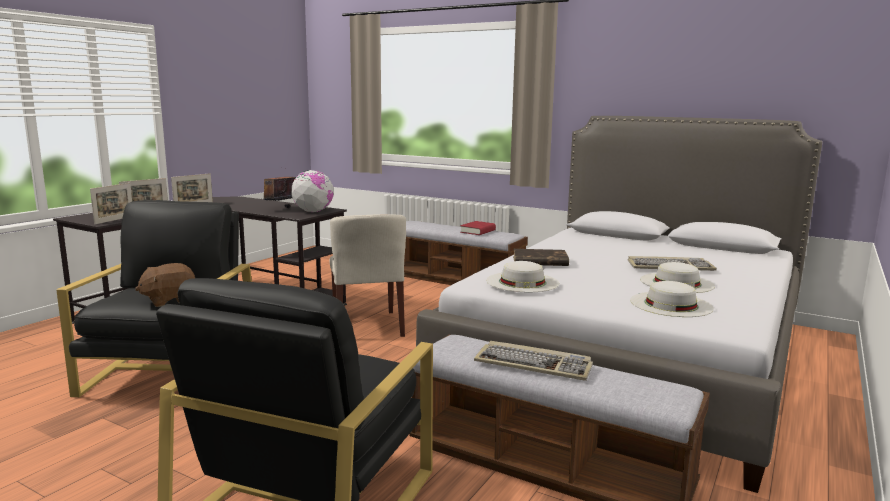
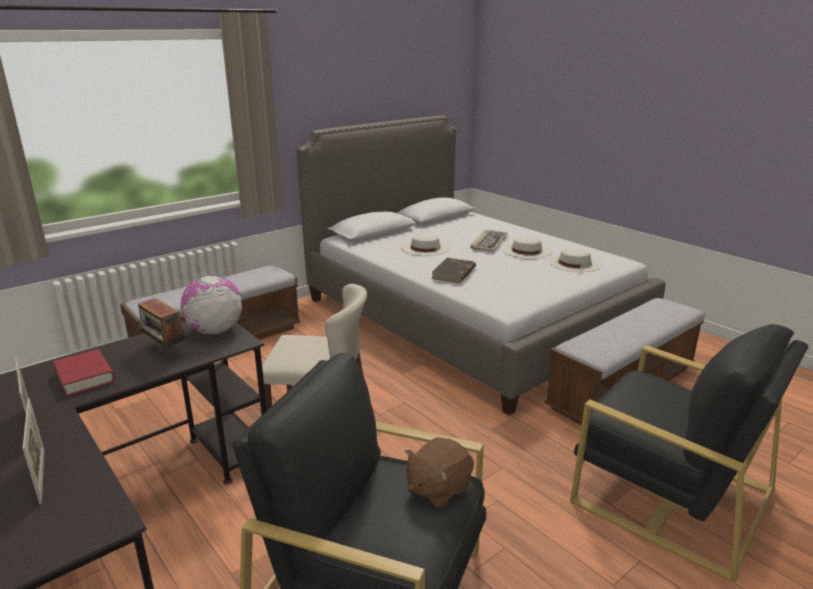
camera: 70 degrees left, 10 degrees up
(114, 220) = (94, 509): picture frame -> none
(169, 301) = (437, 488): brown plush toy -> brown plush toy turned 60 degrees clockwise
(478, 231) = (243, 278): red book -> red book (85, 377)
(522, 282) = (516, 290): white hat -> white hat (425, 247)
(534, 364) = (630, 329): keyboard -> none

